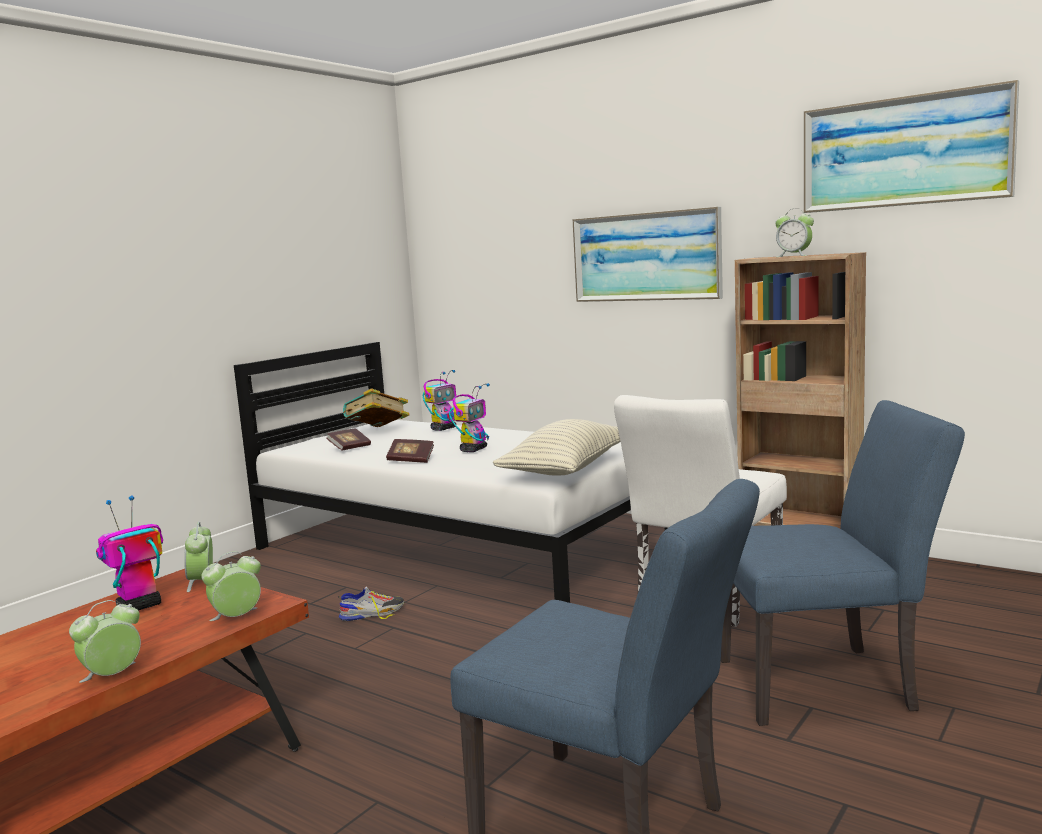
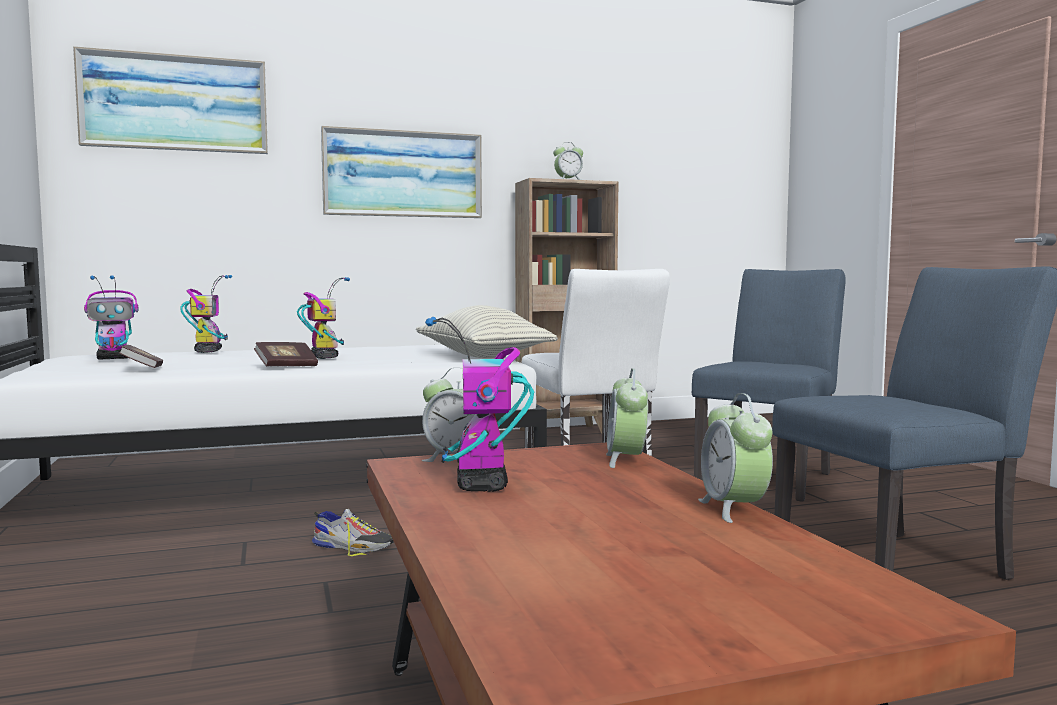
camera: 55 degrees left, 5 degrees down
(372, 613) = (353, 546): shoe -> shoe turned 90 degrees clockwise
(377, 431) = (114, 358): book -> toy robot
(904, 151) = (620, 115): picture -> picture (175, 103)

